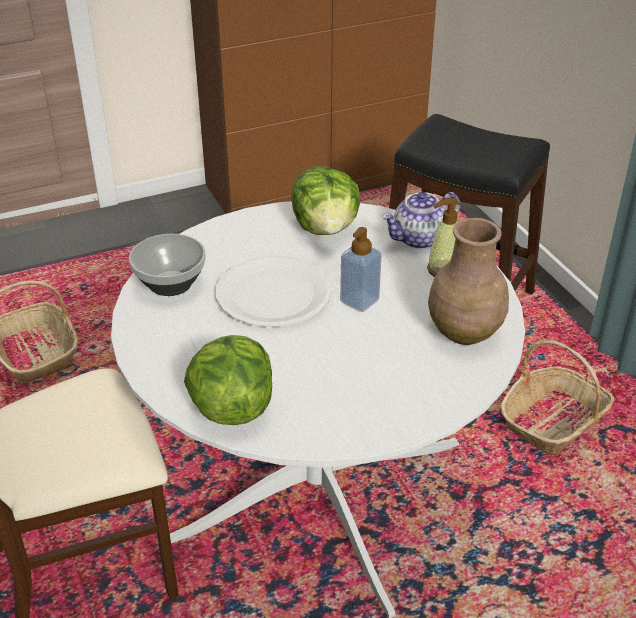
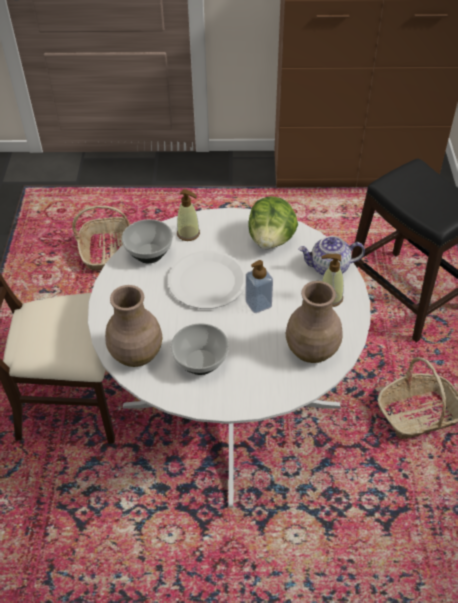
camera: 25 degrees right, 10 degrees up
(210, 248) = (188, 233): none -> soap dispenser
(232, 407) = (136, 355): lettuce -> brown vase
(329, 387) = (200, 361): none -> bowl

